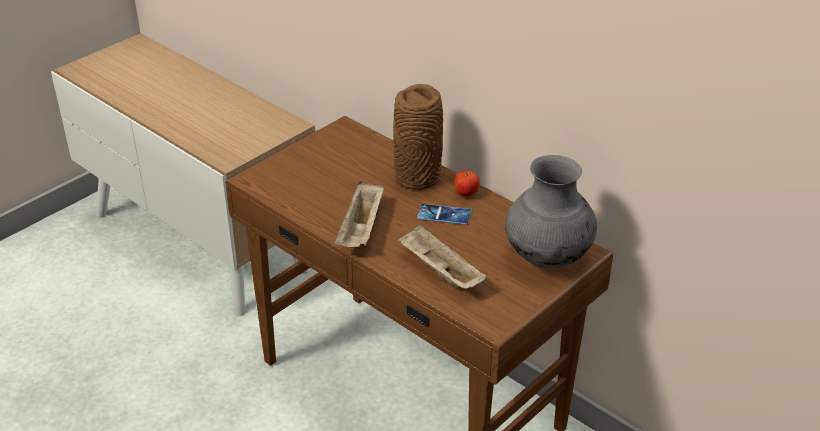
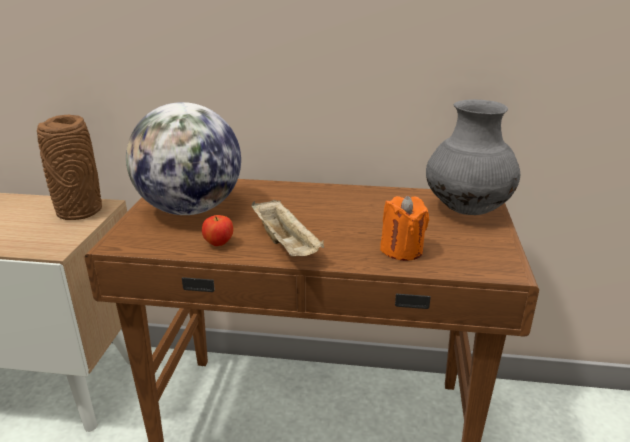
camera: 35 degrees left, 10 degrees down
(328, 165) = (190, 209): none -> globe
(417, 177) = (285, 194): brown vase -> brown vase (79, 211)
(439, 271) = (402, 250): beige tray -> orange candle
(444, 215) = (344, 210): phone -> none
(466, 194) = (342, 192): apple -> apple (219, 244)

